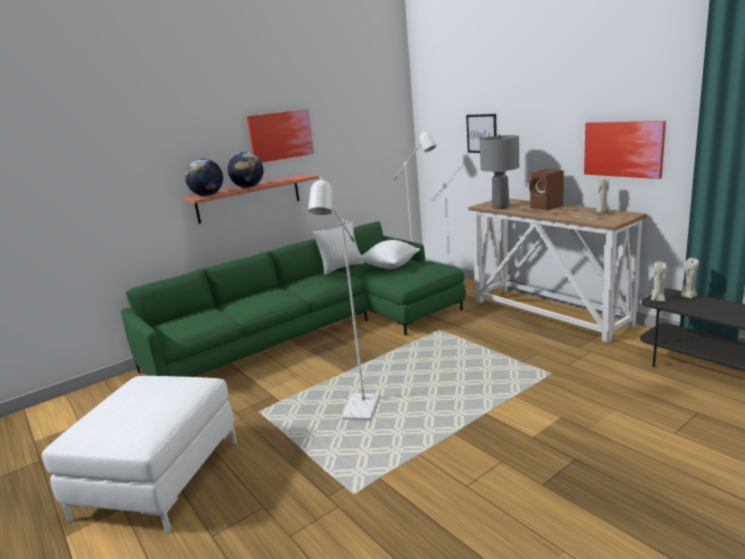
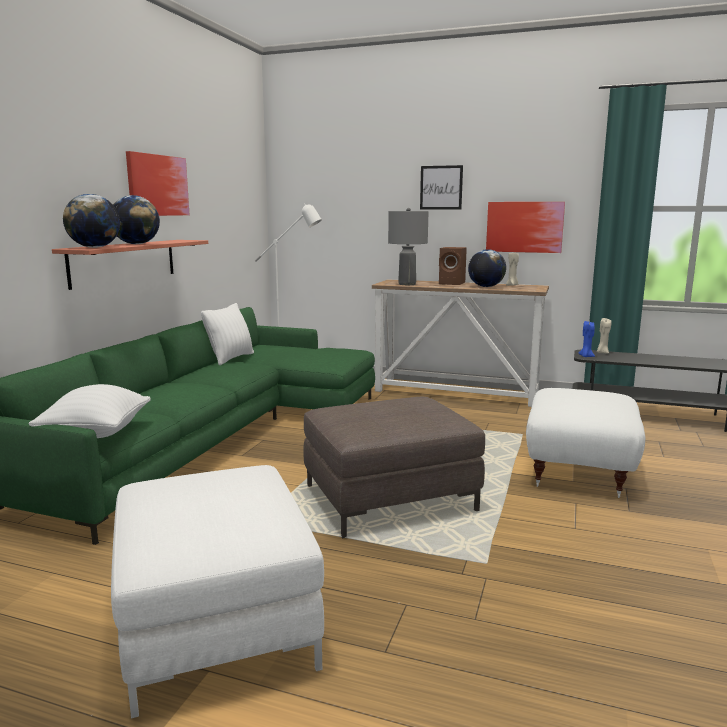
camera: 35 degrees left, 5 degrees down
(359, 413) = (389, 498): white floor lamp -> brown ottoman
(390, 266) = (294, 353): white pillow -> white pillow (96, 433)
(481, 133) = (363, 212): picture -> picture (441, 187)
(554, 428) = (580, 471): none -> white ottoman
(568, 214) = (486, 287): none -> globe
(657, 300) = (586, 356): beige candle -> blue candle

